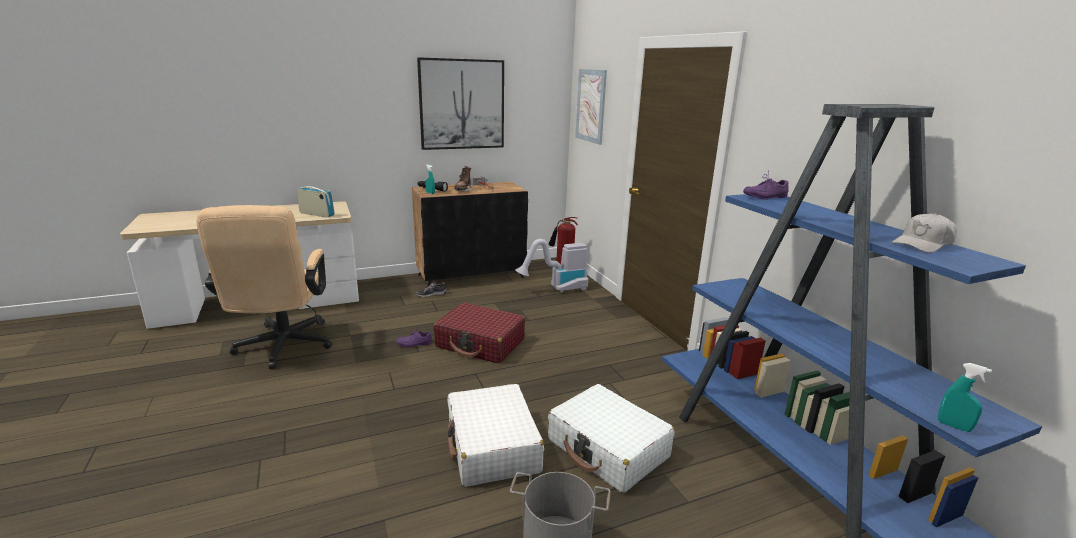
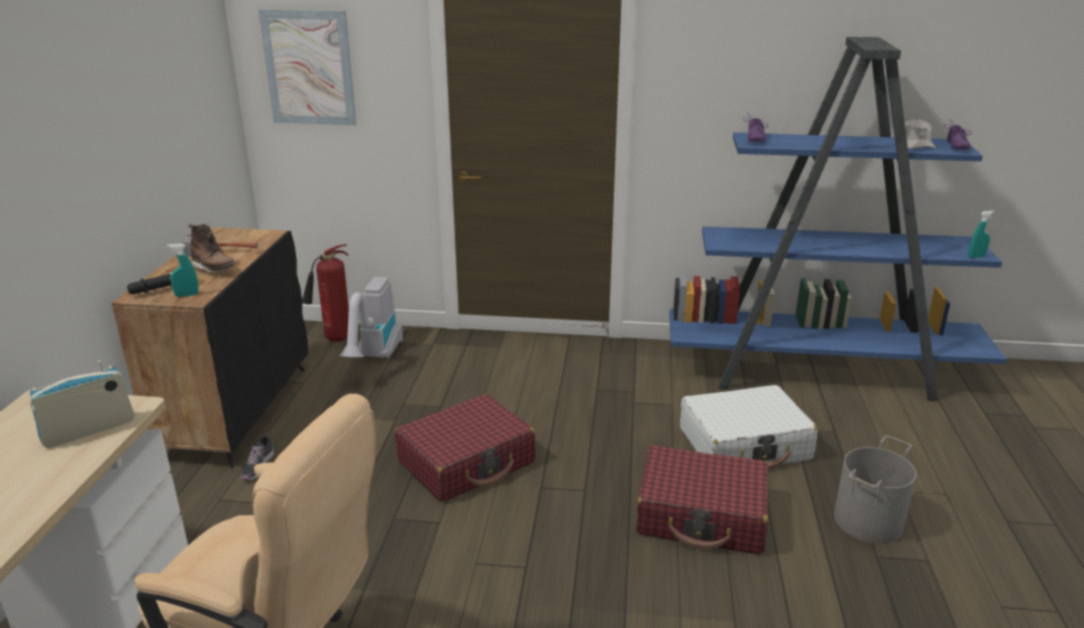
camera: 60 degrees left, 5 degrees up
(414, 343) = (410, 521): purple shoe -> purple shoe (955, 146)
(462, 104) = (132, 113): picture -> none
(492, 446) = (702, 515): white suitcase -> red suitcase

